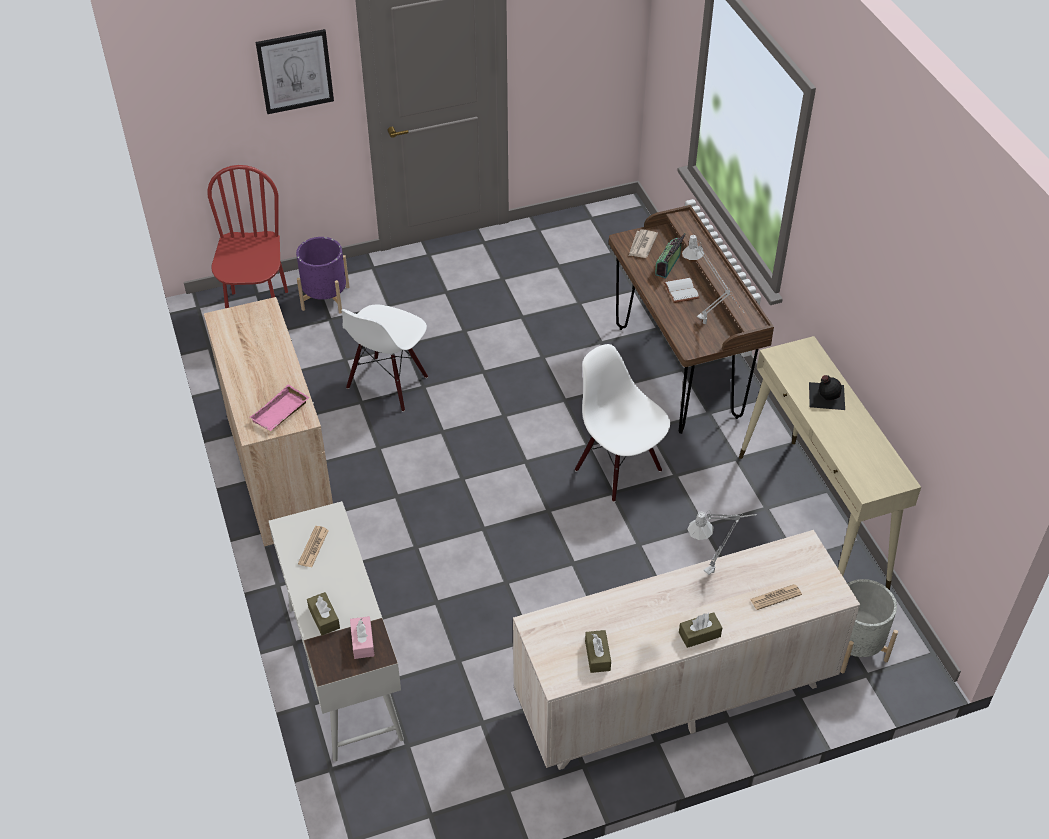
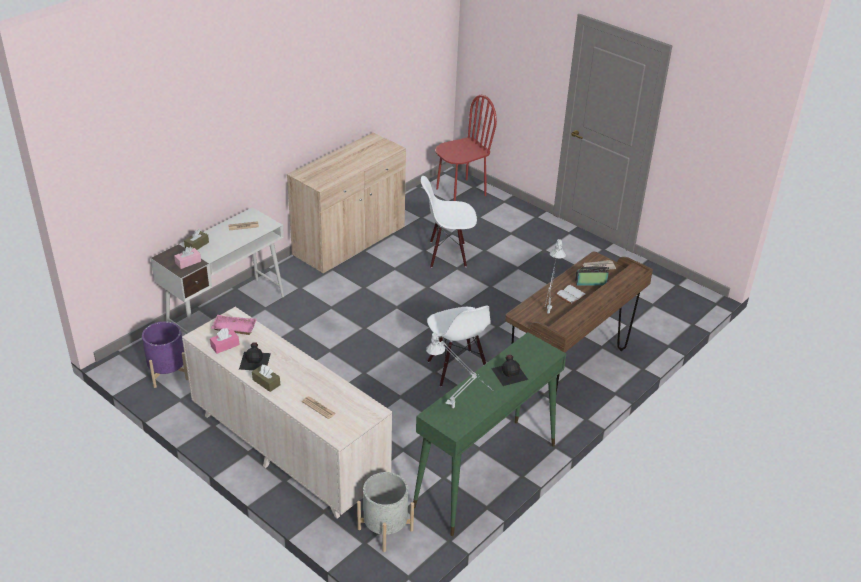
camera: 60 degrees right, 10 degrees down
(281, 413) = (318, 177): pink tray -> pink tray (233, 328)
(295, 71) = (534, 57): picture -> none
(325, 298) = (494, 210): purple planter -> purple planter (168, 373)
(597, 656) = (225, 345): brown tissue box -> pink tissue box
(619, 469) = (457, 368): white chair -> white chair turned 135 degrees clockwise
(648, 632) = (255, 360): none -> black bottle
(716, 569) = (325, 375): grey table lamp -> grey table lamp (457, 409)
(812, 521) = (485, 475): beige console table -> green console table

